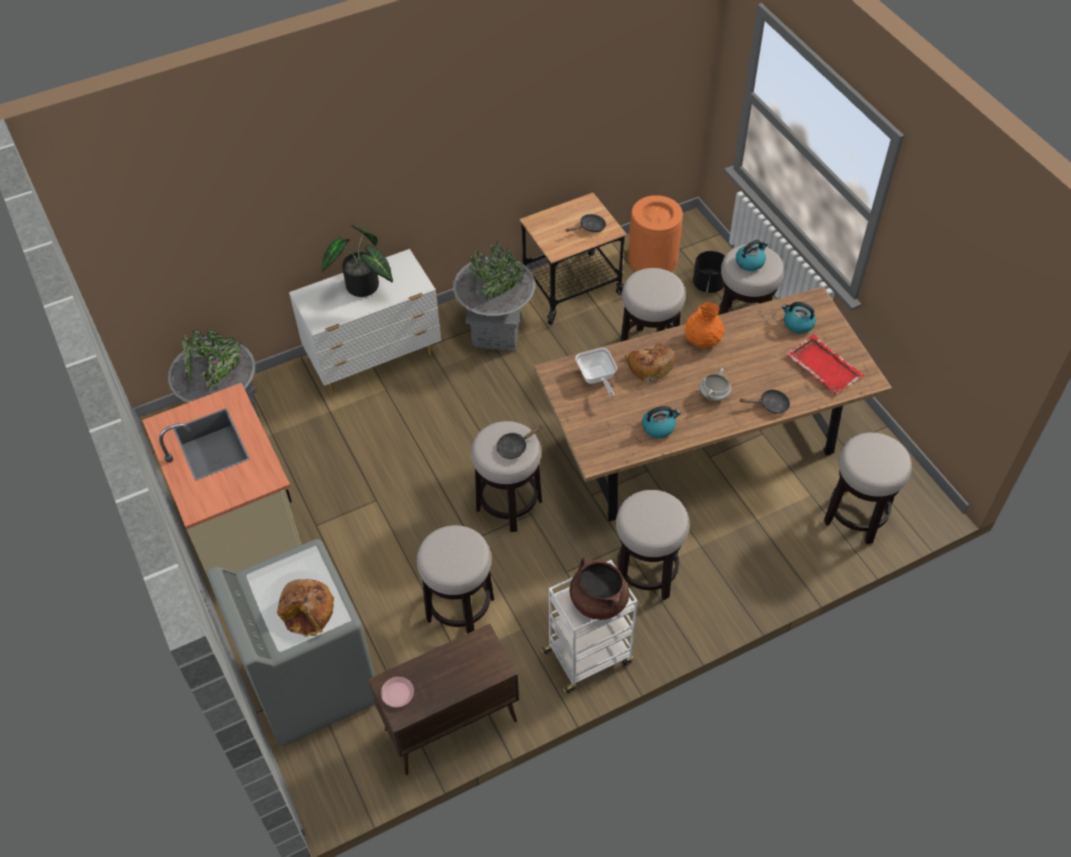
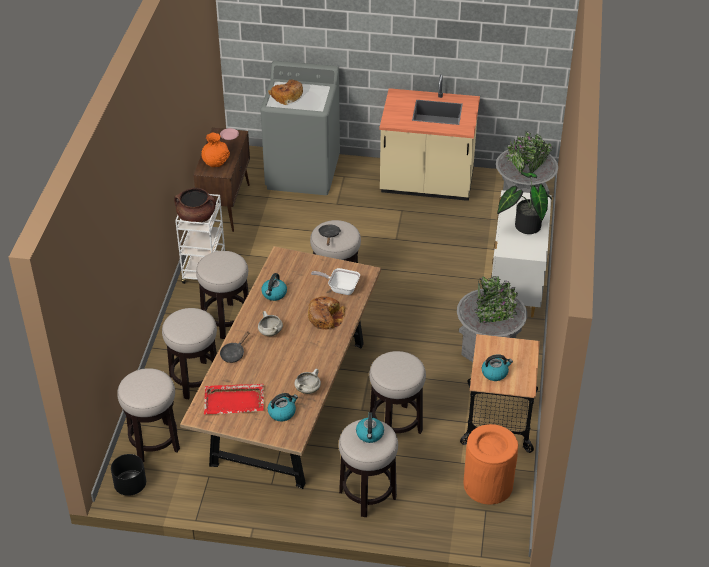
camera: 125 degrees right, 10 degrees down
(460, 608) = (287, 239): stool -> stool (195, 380)
(590, 227) = (495, 373): black frying pan -> kettle
(702, 340) = (320, 354): orange vase -> orange vase (216, 162)
(709, 284) = (429, 502): black planter -> black planter (130, 486)
(753, 323) = (307, 389): none -> white cooking pot

